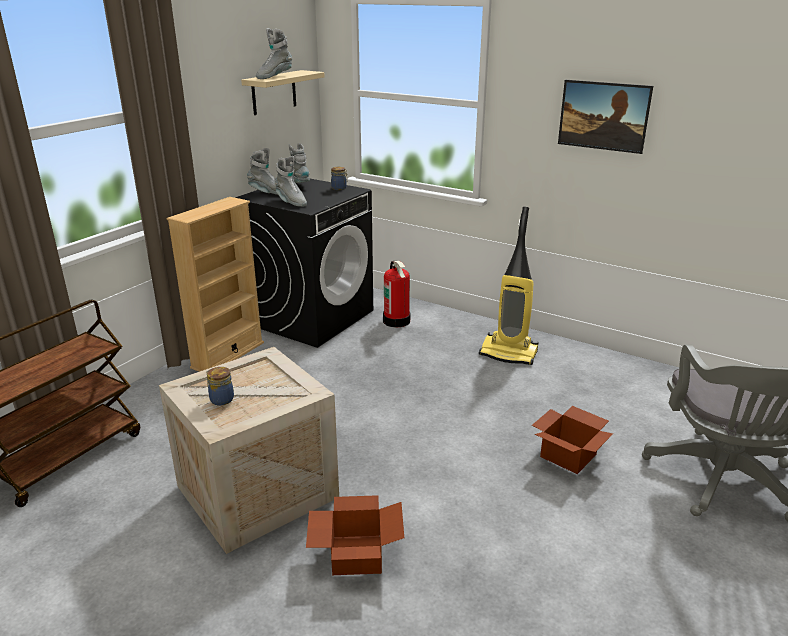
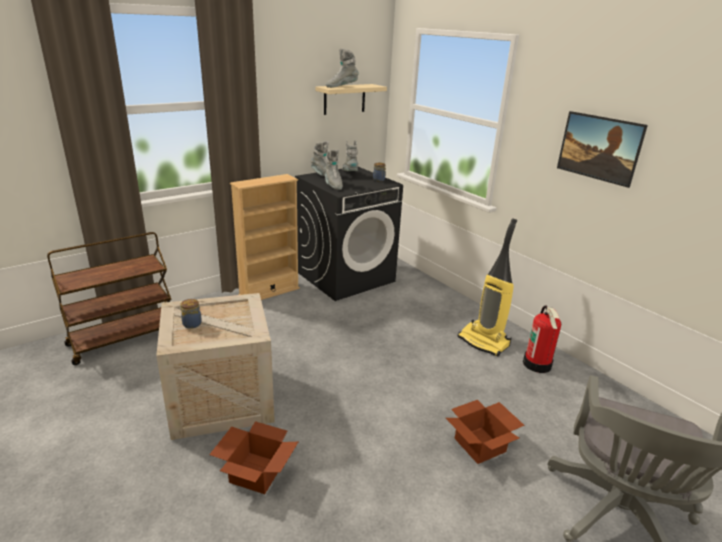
camera: 20 degrees right, 0 degrees up
(397, 321) = (408, 294): fire extinguisher -> fire extinguisher (537, 364)

